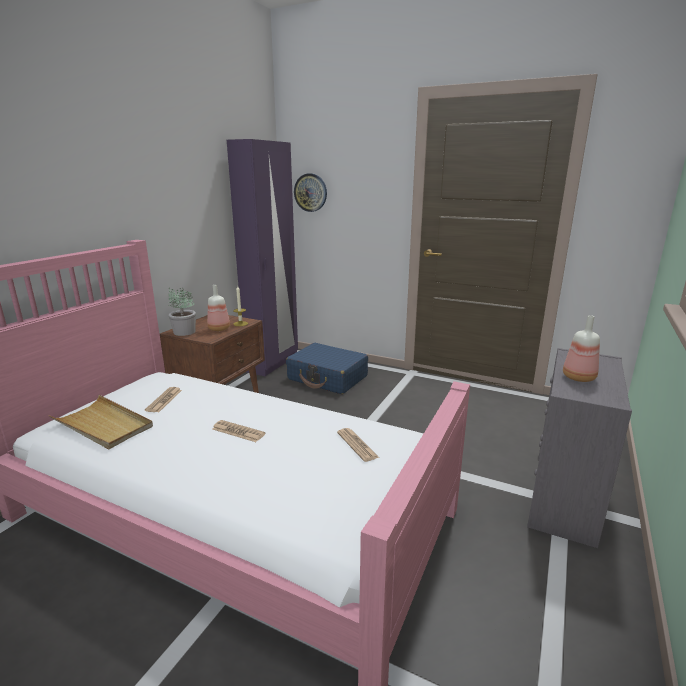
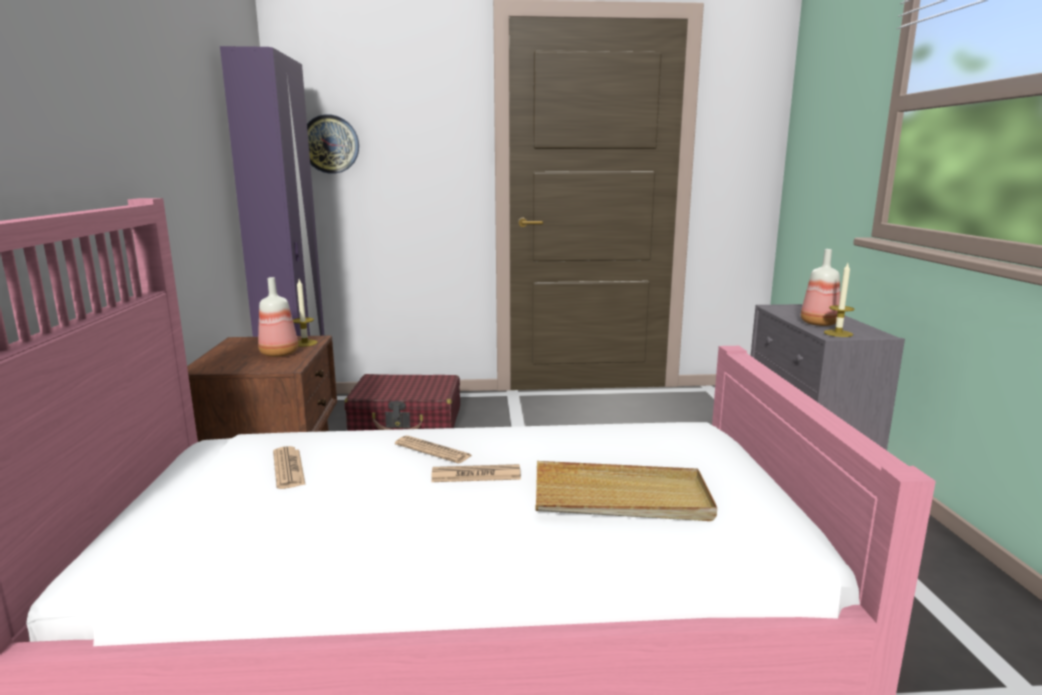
camera: 30 degrees left, 5 degrees down
(103, 425) = (226, 526): beige tray -> beige tray (621, 498)
(184, 332) = (222, 366): potted plant -> none
(327, 378) = (407, 421): blue suitcase -> red suitcase
(357, 445) = (649, 449): newspaper -> newspaper (433, 450)
(574, 391) = (838, 333): none -> candle

